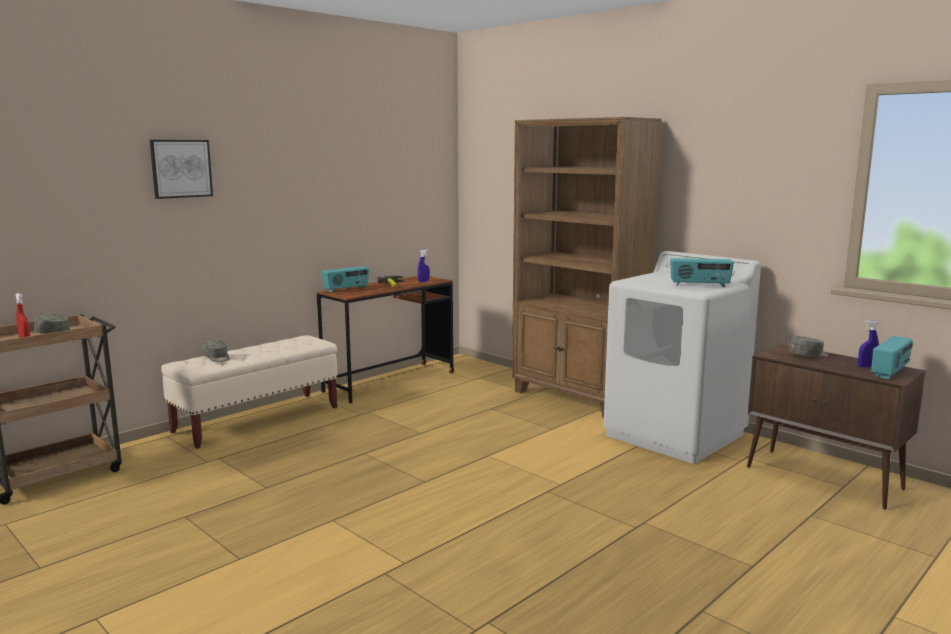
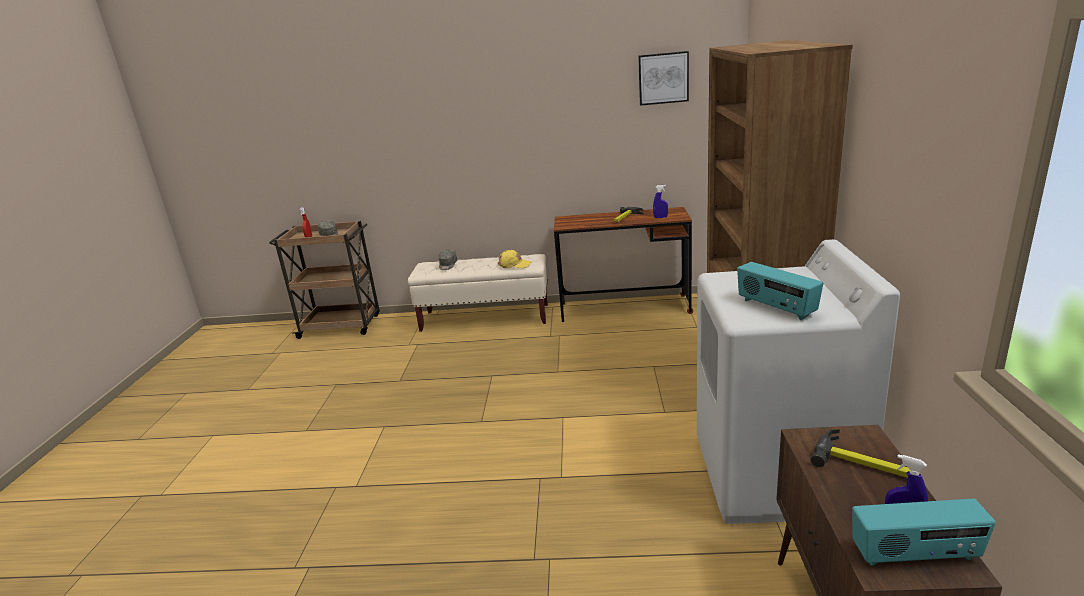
camera: 50 degrees right, 10 degrees up
(181, 168) = (426, 111): picture -> picture (663, 78)
(299, 345) = (514, 264): none -> yellow cap
(346, 289) = (578, 218): radio -> none
(809, 355) = (863, 463): grey cap -> hammer

